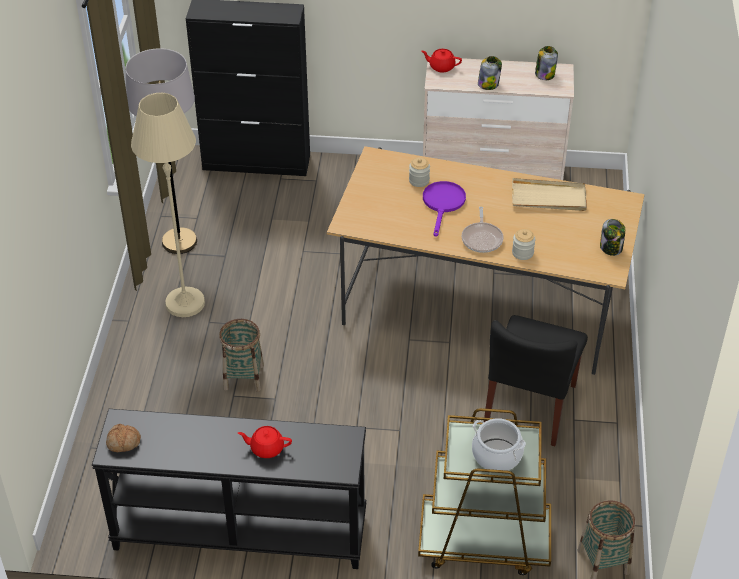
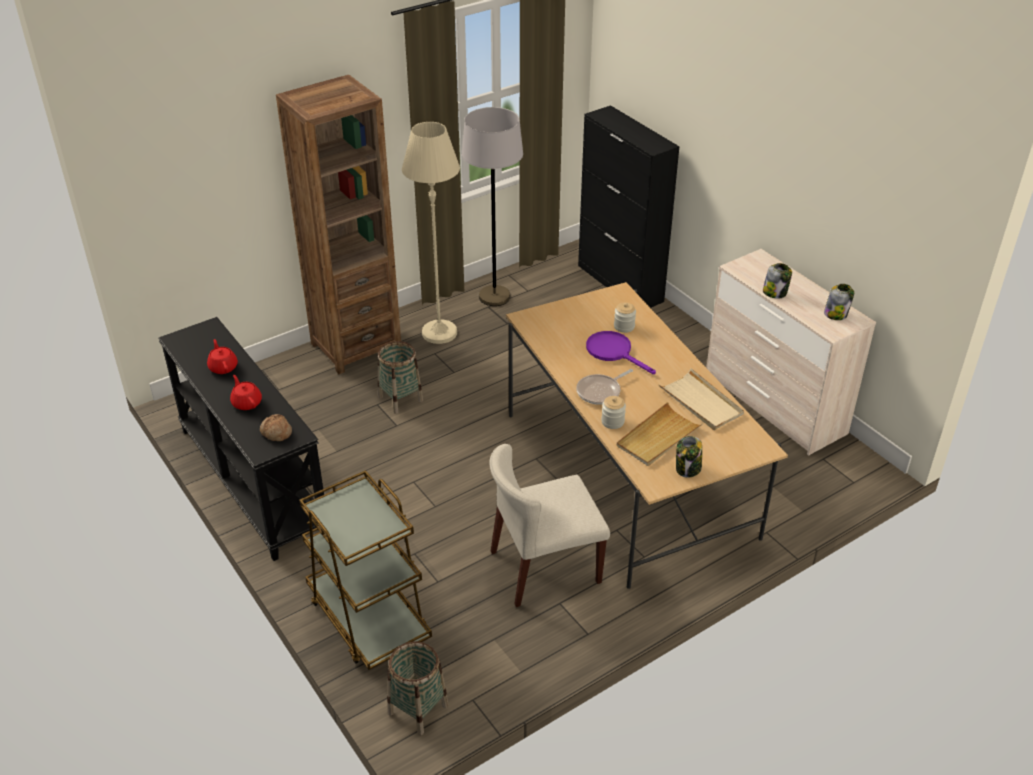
camera: 50 degrees right, 5 degrees down
(123, 442) = (190, 339): bread -> bread (276, 433)
(136, 366) = (356, 346): none -> brown bookcase
(441, 67) = (758, 260): red teapot -> red teapot (223, 367)
(443, 204) = (614, 352): purple frying pan -> purple frying pan turned 105 degrees counterclockwise
(497, 455) = (354, 523): cooking pot -> none
(530, 406) = (544, 567): black chair -> beige chair
(564, 241) = (658, 437): none -> beige tray

